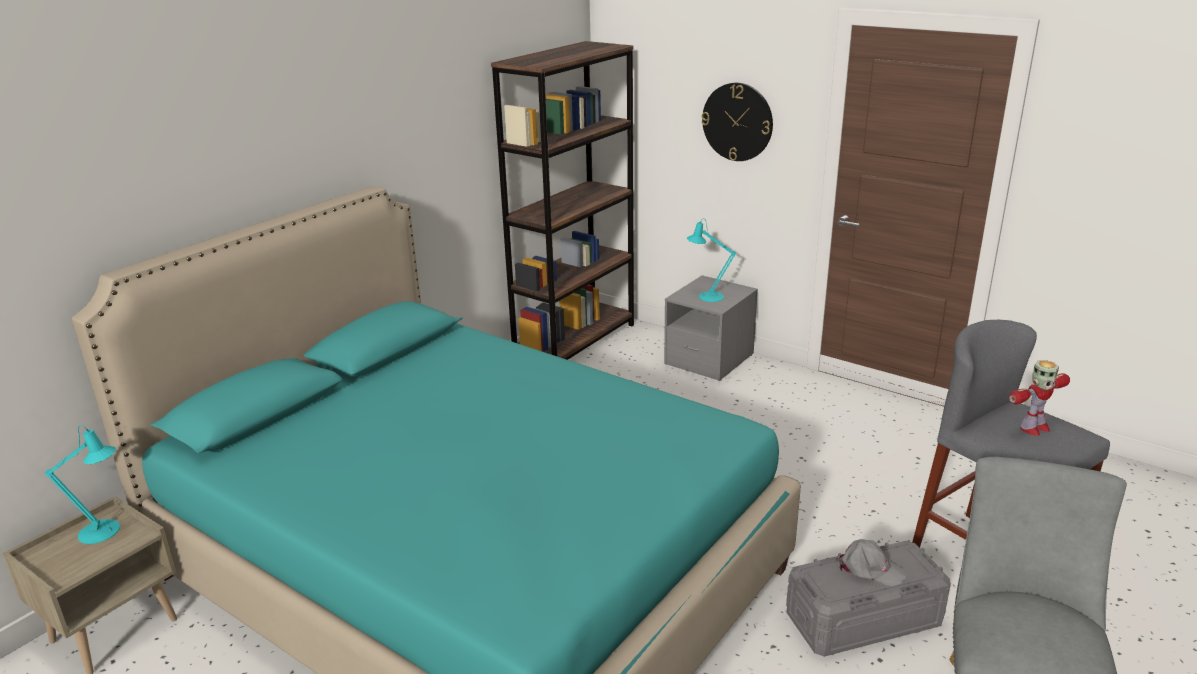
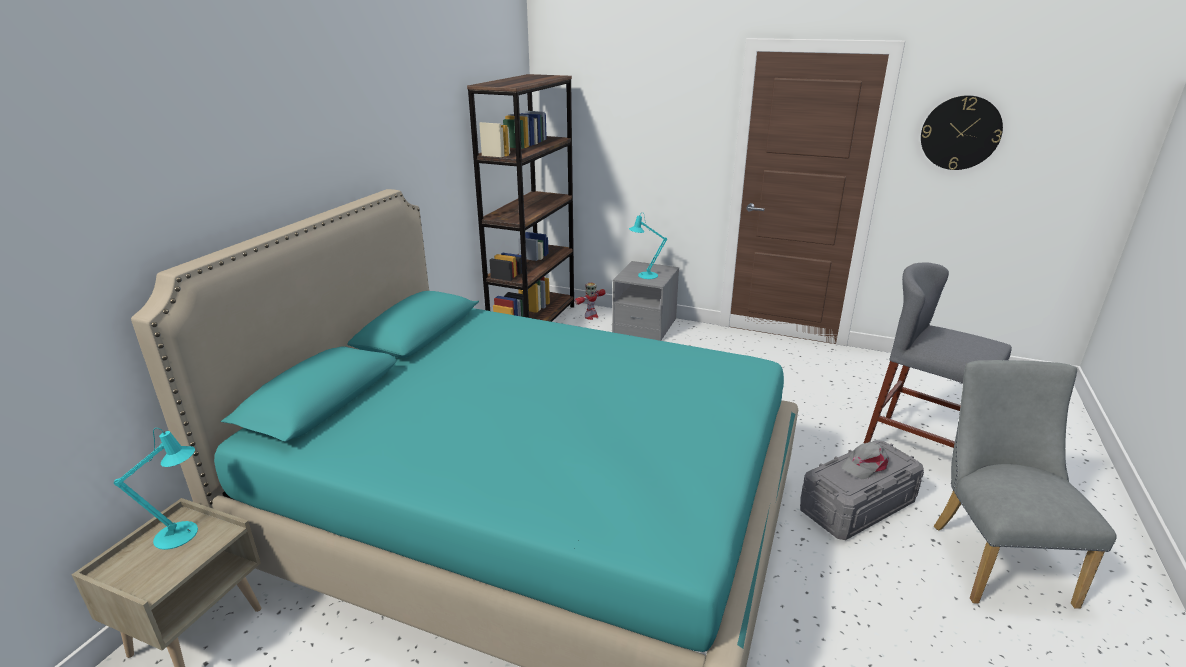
camera: 15 degrees left, 0 degrees up
(737, 122) = (661, 134): wall clock -> wall clock (960, 133)
(870, 569) = (864, 465): grey cap -> grey cap turned 135 degrees clockwise
(1033, 428) = (960, 341): toy robot -> toy robot (591, 317)

